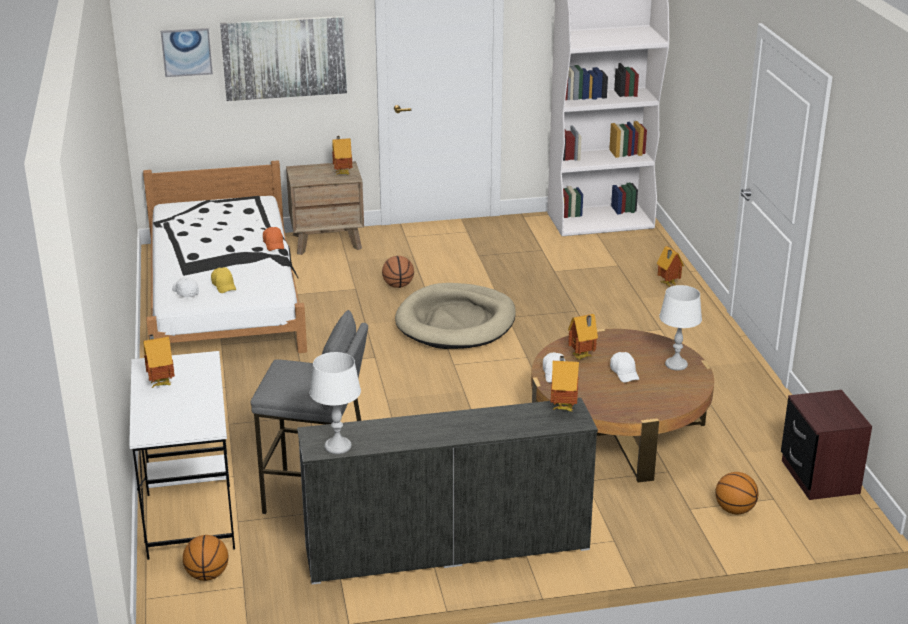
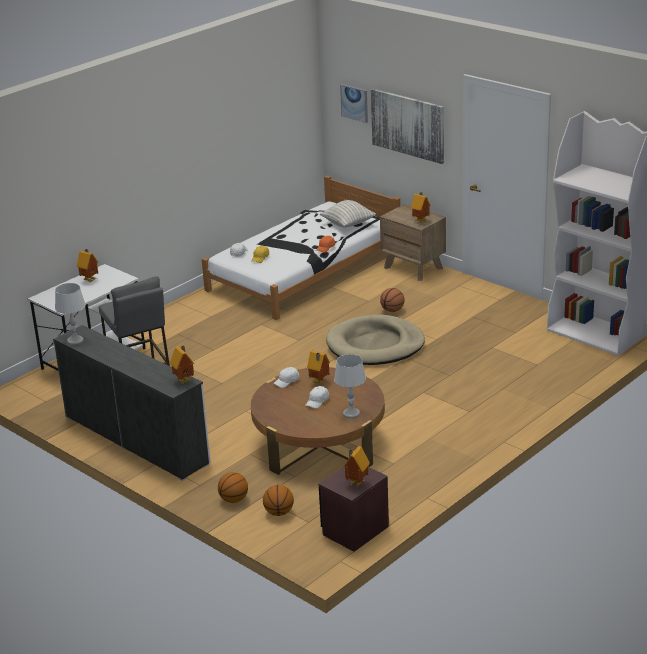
camera: 55 degrees right, 0 degrees up
(207, 575) = (44, 389): basketball -> basketball (233, 500)
(239, 215) = (348, 224): none -> pillow
(667, 284) = (538, 391): toy house -> toy house (356, 483)

